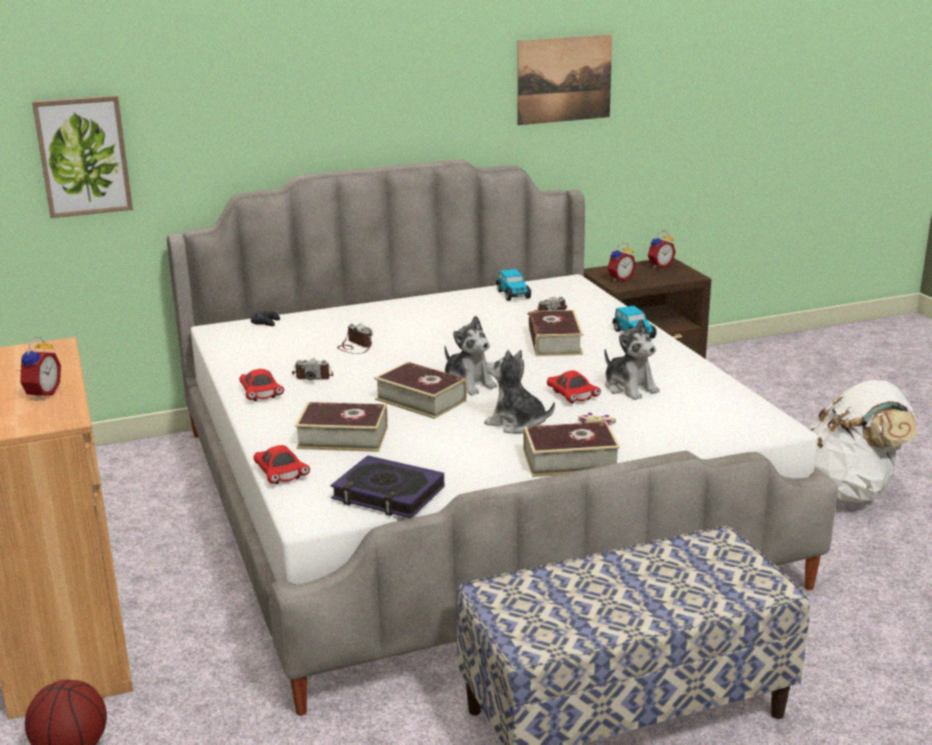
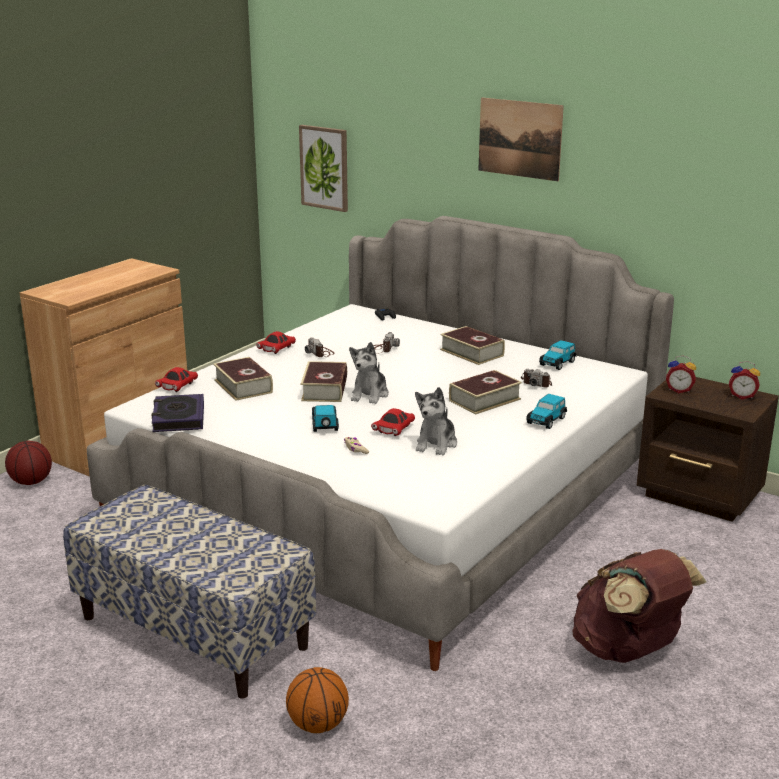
camera: 55 degrees right, 0 degrees up
(41, 394) = (95, 286): alarm clock -> none
(516, 423) = (325, 425): plush toy -> toy car
(564, 79) = (680, 187): picture -> picture (519, 138)
(570, 460) = (287, 455): book -> book (472, 352)
(847, 491) = (628, 650): white backpack -> brown backpack
(861, 683) = (318, 725): none -> basketball

